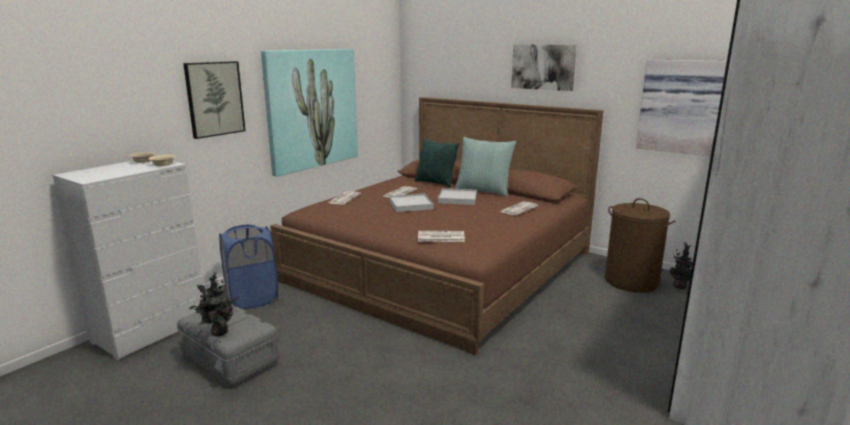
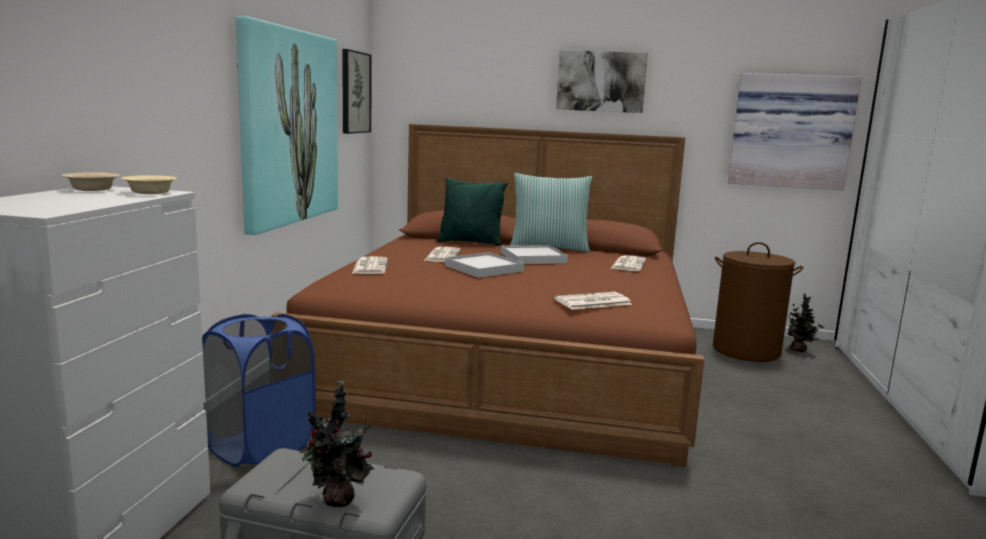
camera: 25 degrees left, 5 degrees down
(214, 99) = (177, 88): picture -> picture (355, 92)

